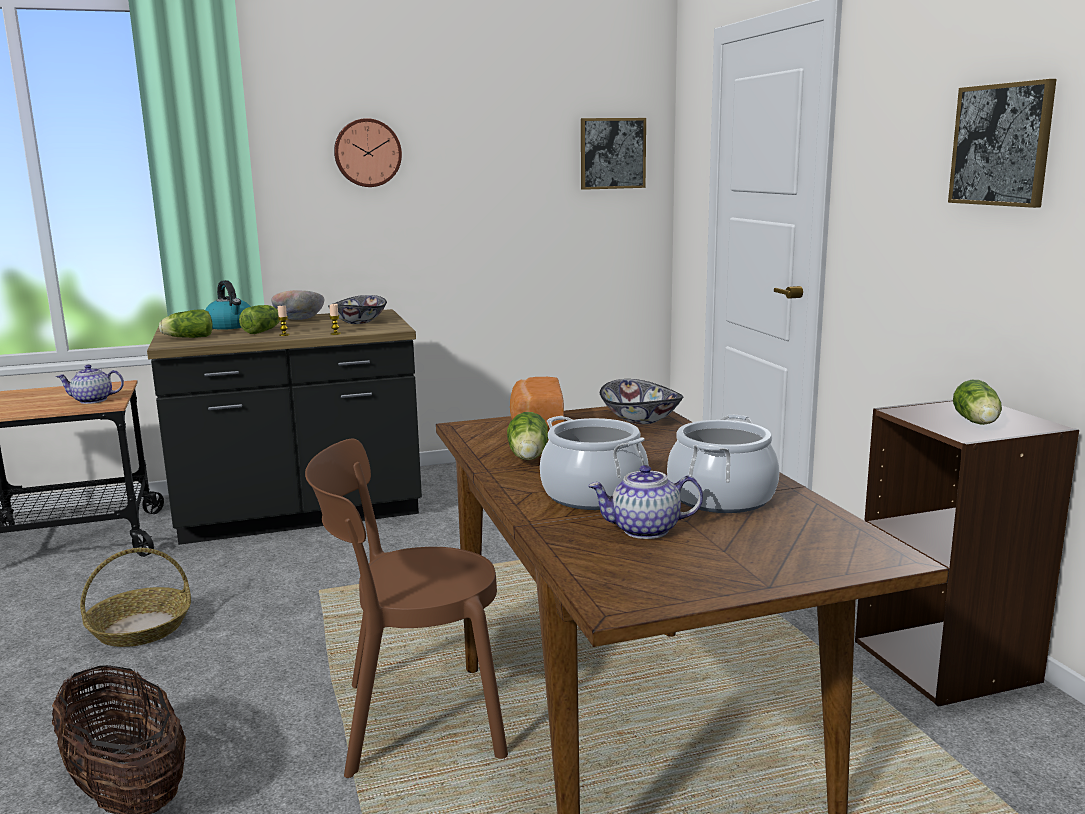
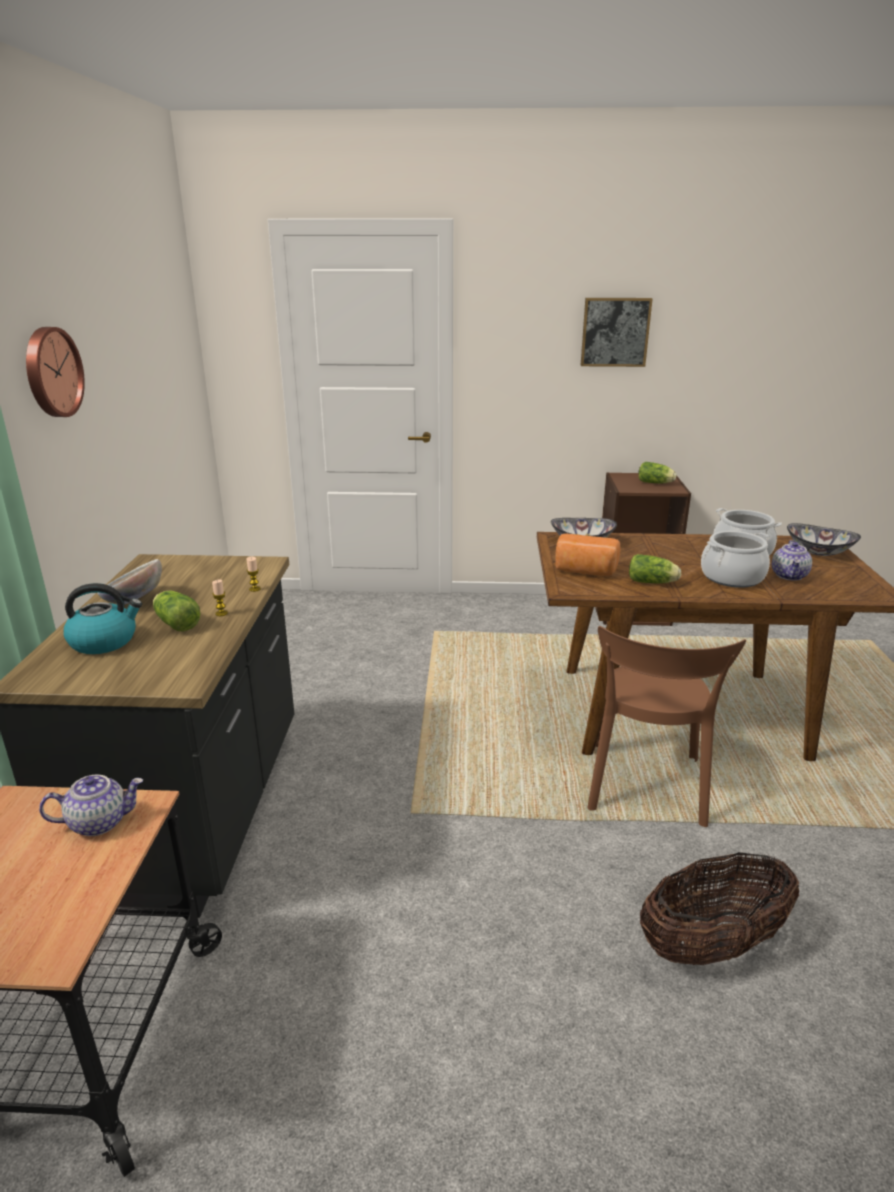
camera: 70 degrees left, 10 degrees up
(92, 400) = (99, 822): teapot -> teapot turned 120 degrees counterclockwise
(141, 628) = (419, 947): basket -> none
(187, 338) = (151, 670): lettuce -> none
(359, 322) = (199, 574): bowl -> bowl (818, 551)
(612, 153) = (178, 338): picture -> none

